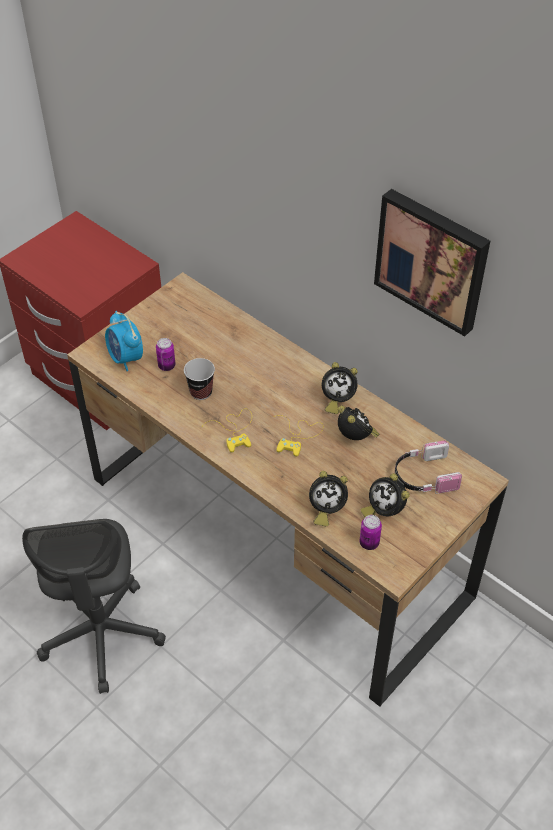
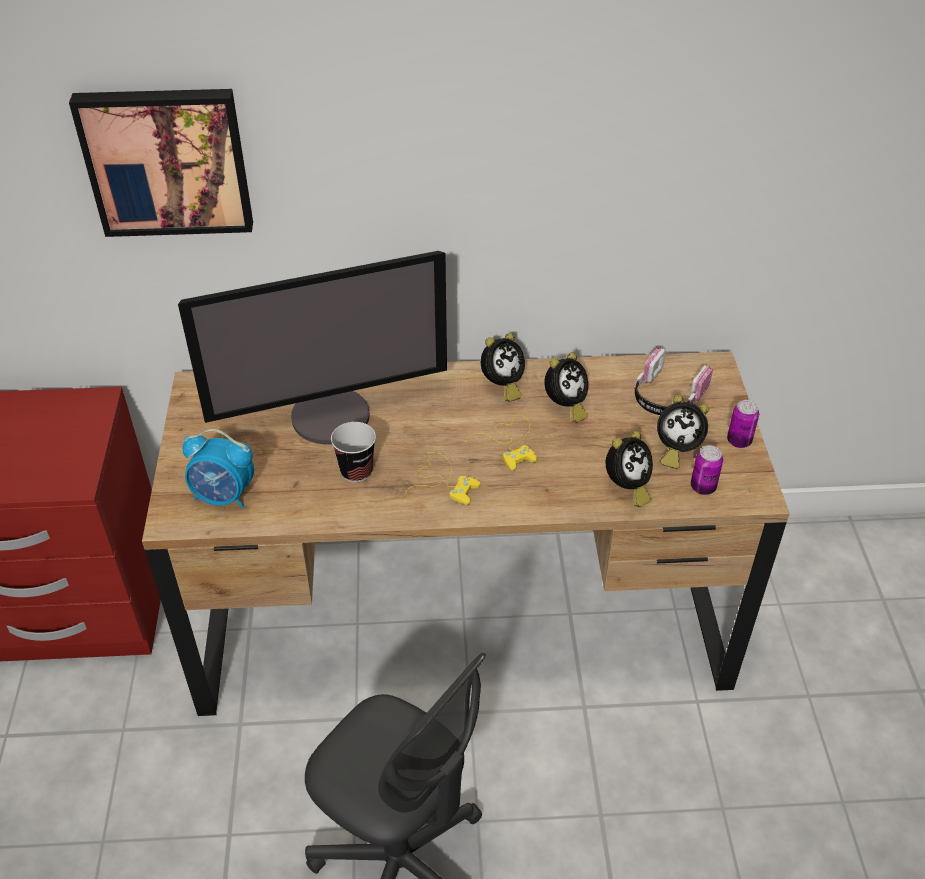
camera: 45 degrees left, 5 degrees down
(166, 366) = (283, 472): can -> can (739, 441)
(227, 351) = (331, 414): none -> monitor
(356, 438) = (565, 407): alarm clock -> alarm clock turned 120 degrees clockwise
(432, 260) = (597, 123): picture -> picture (167, 160)

